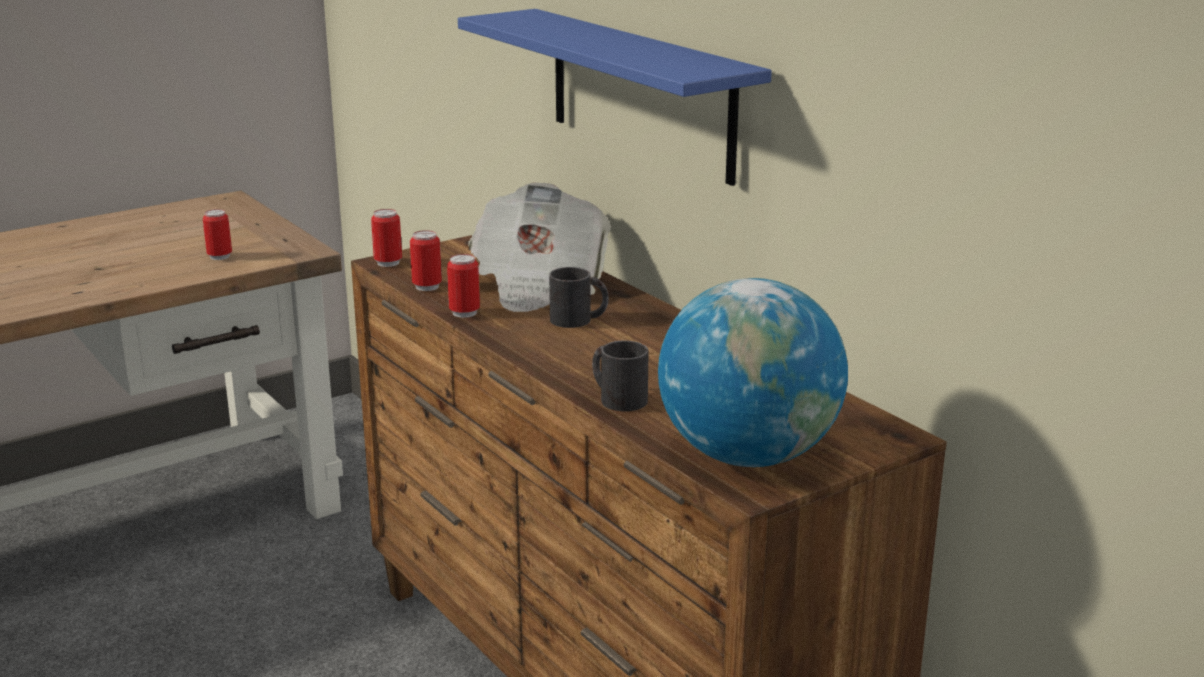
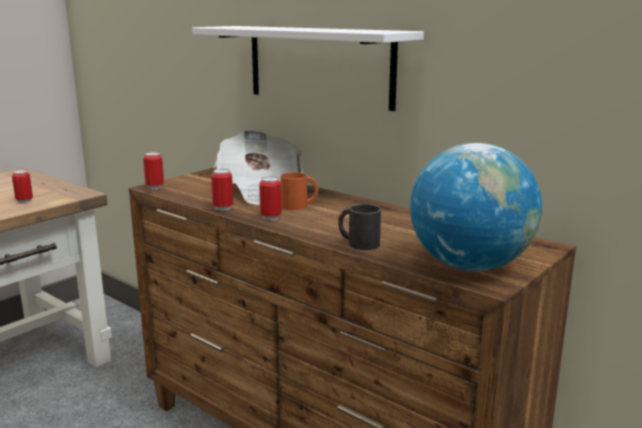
camera: 15 degrees left, 5 degrees down
(427, 287) = (189, 197): can -> can (271, 217)
(579, 320) = (299, 205): black mug -> orange mug
(640, 93) = (319, 65): blue shelf -> white shelf

